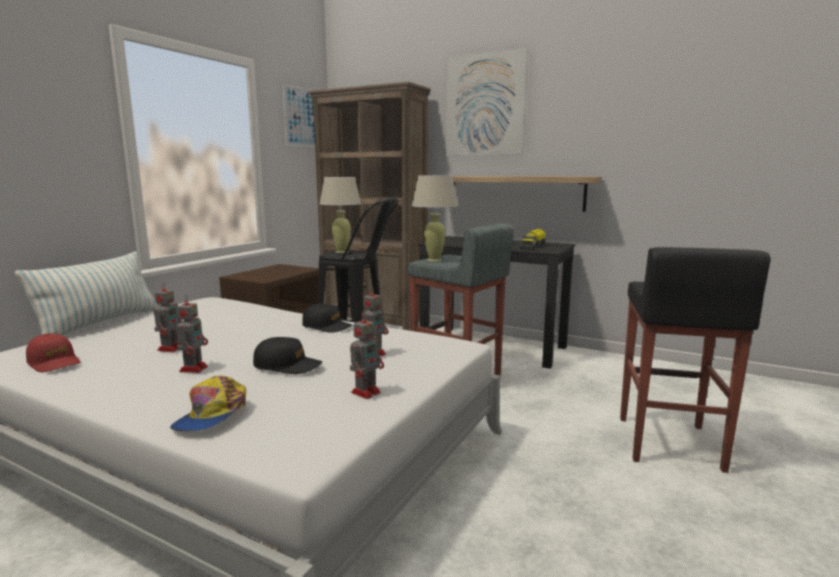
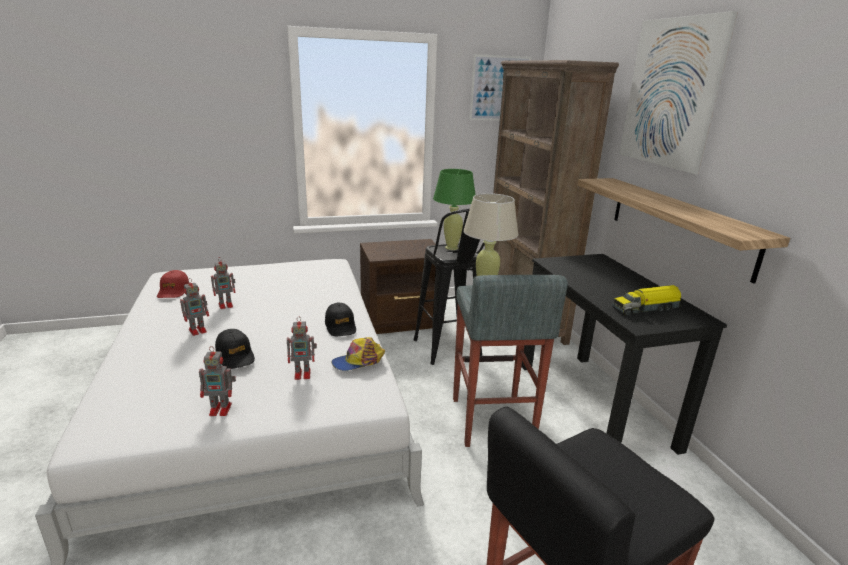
camera: 45 degrees right, 10 degrees up
(100, 324) = (246, 264): pillow -> none
(212, 416) = (133, 376): cap -> cap (358, 362)
(342, 252) = (451, 248): beige table lamp -> green table lamp

